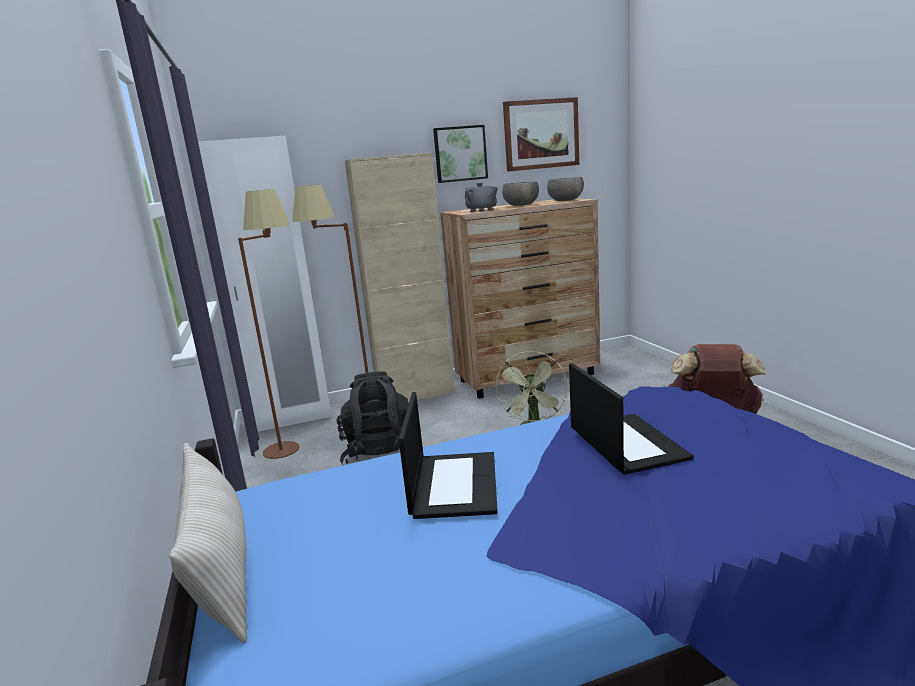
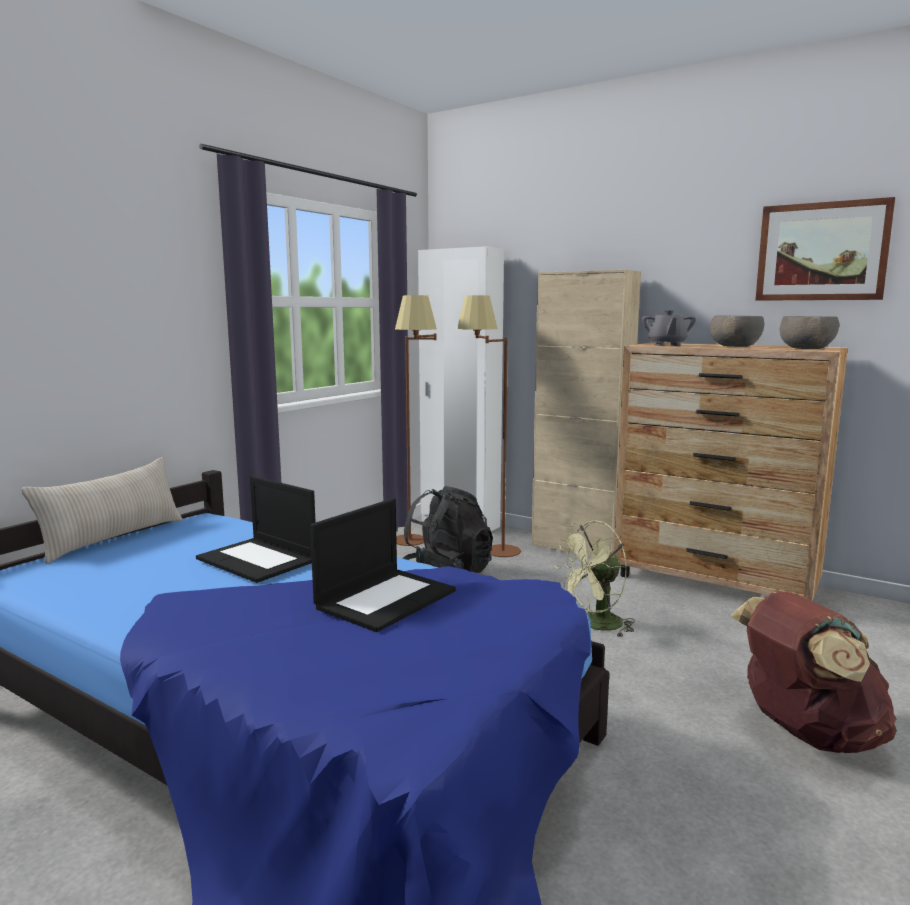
camera: 50 degrees right, 5 degrees down
(453, 484) = (258, 560): laptop -> laptop turned 75 degrees clockwise
(460, 154) = (691, 273): picture -> none

